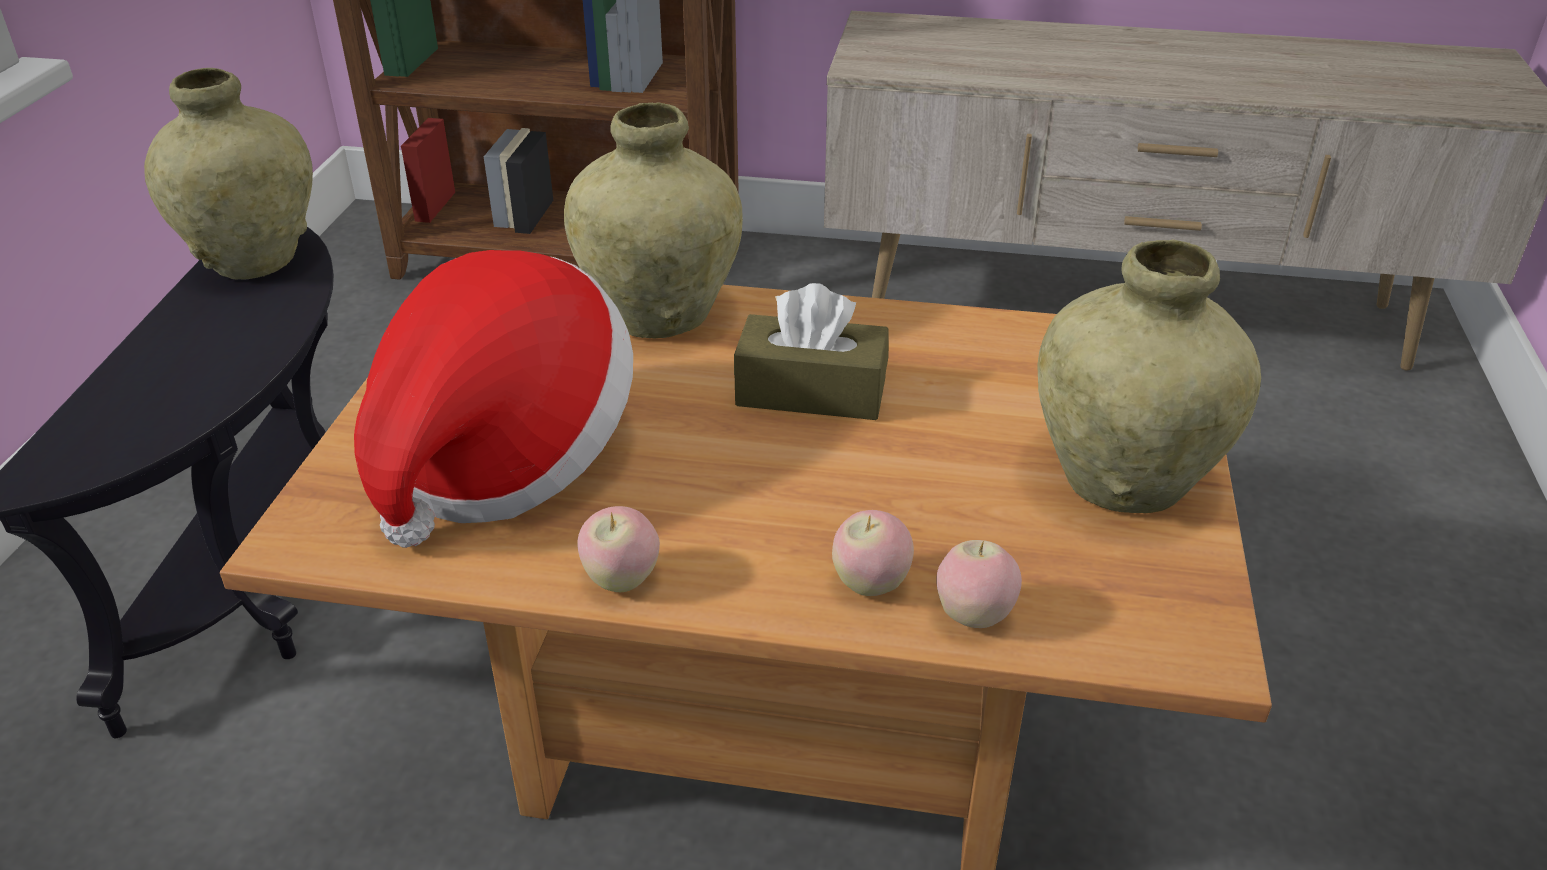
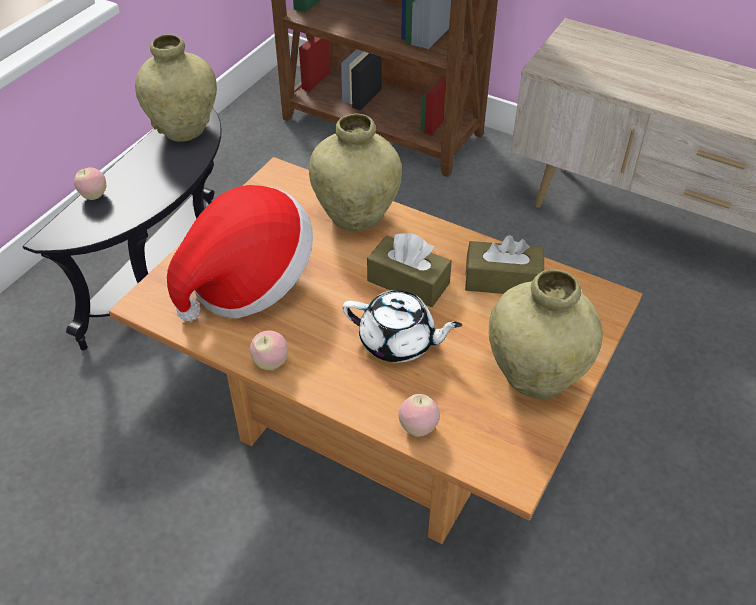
camera: 20 degrees right, 10 degrees up
(850, 486) = (398, 342): none -> white teapot
(870, 584) = (380, 397): apple -> apple (94, 196)
(971, 355) = (502, 280): none -> brown tissue box

